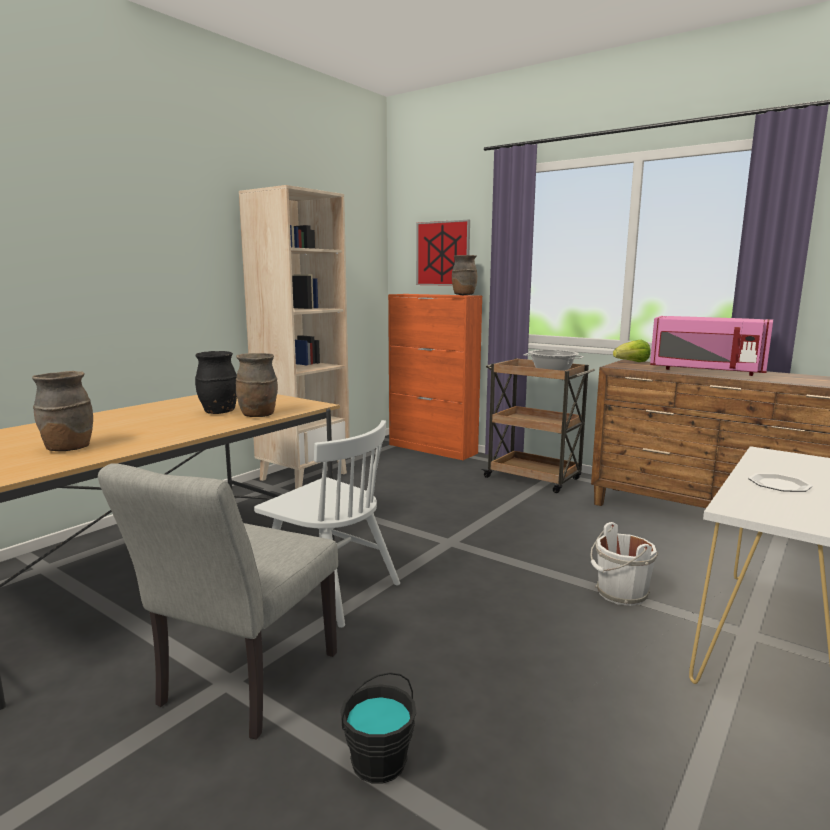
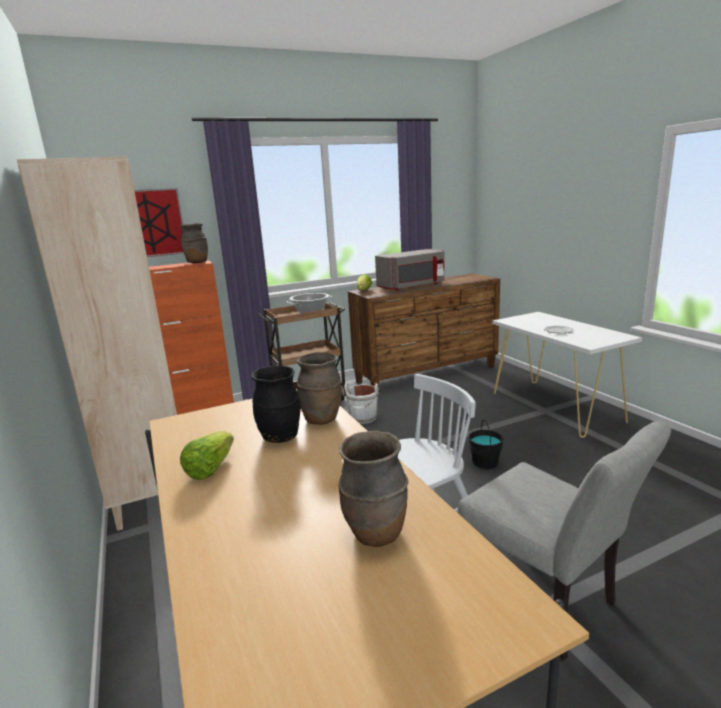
camera: 60 degrees left, 5 degrees up
(164, 408) = (210, 468): none -> lettuce
(379, 762) = (640, 551): black bucket -> black bucket (485, 462)
(620, 594) = (492, 426): white bucket -> white bucket (363, 418)
(706, 371) = (412, 286): pink microwave -> grey microwave

